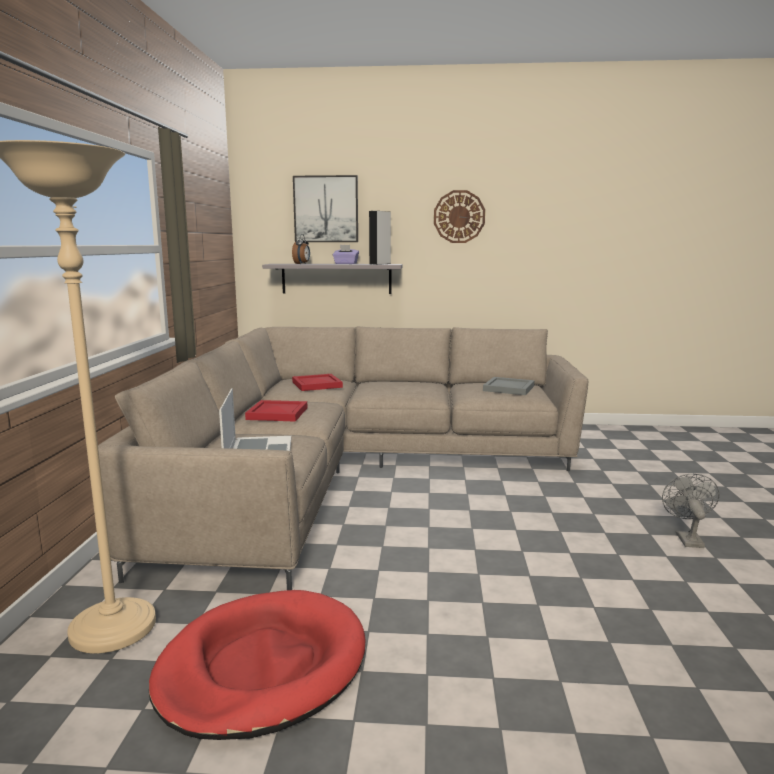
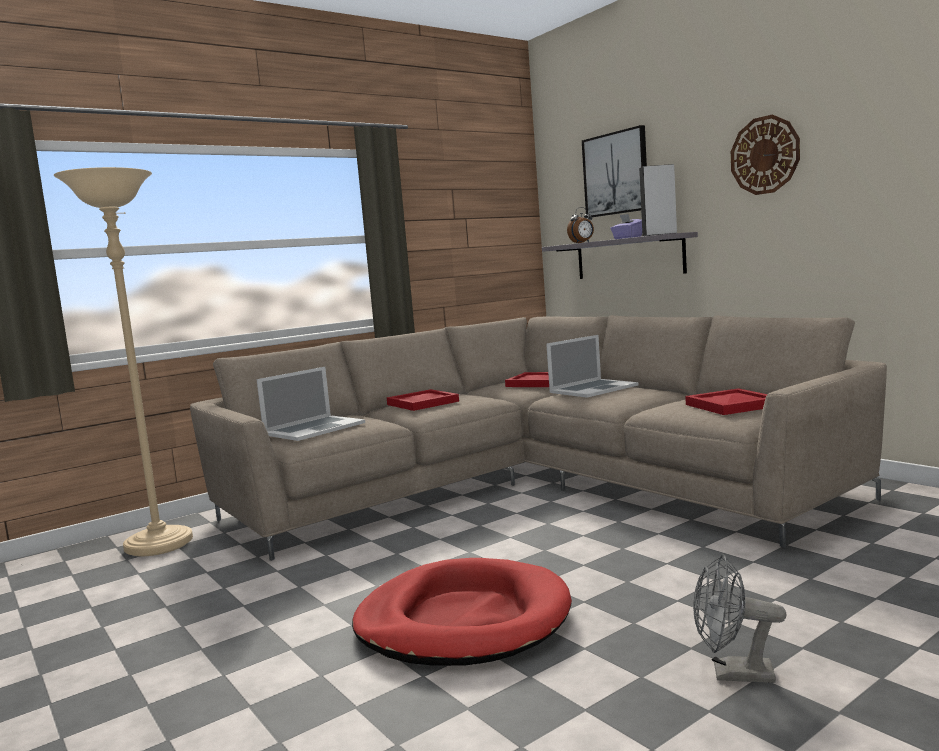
camera: 50 degrees right, 5 degrees down
(262, 667) = (155, 597): red dog bed -> red dog bed (463, 620)
(381, 385) = (593, 389): none -> laptop
(508, 388) = (731, 405): grey tray -> red tray
(687, 538) = (733, 674): grey fan -> grey fan turned 135 degrees counterclockwise

